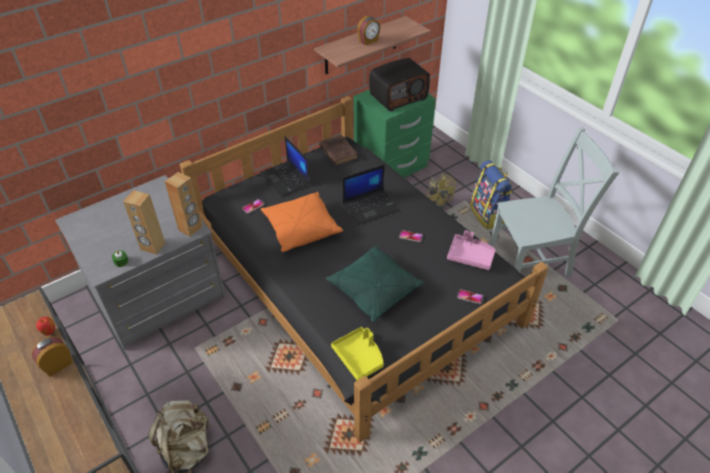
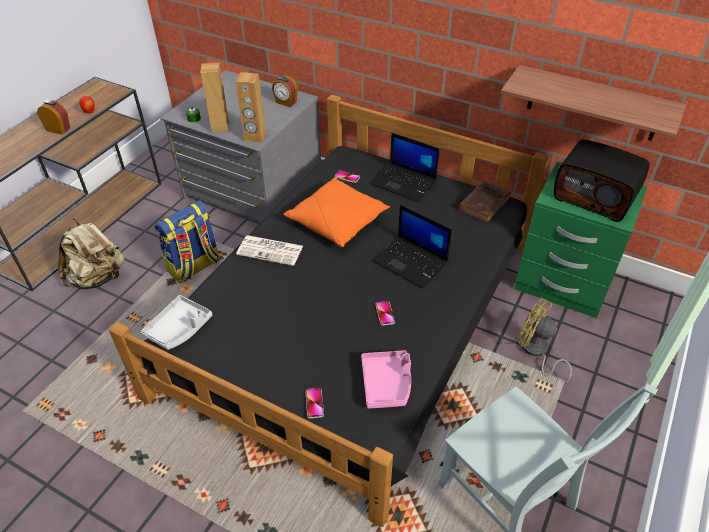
camera: 65 degrees right, 0 degrees up
(285, 179) = (405, 182): laptop -> laptop turned 90 degrees counterclockwise
(307, 277) = (271, 250): none -> newspaper
(359, 357) = (179, 328): yellow tray -> grey tray
(368, 41) = (581, 94): alarm clock -> alarm clock (285, 102)
(374, 290) = (279, 309): green pillow -> none
(437, 202) = (536, 351): yellow fan -> yellow fan turned 90 degrees clockwise
(488, 215) = (558, 418): backpack -> backpack (194, 267)

